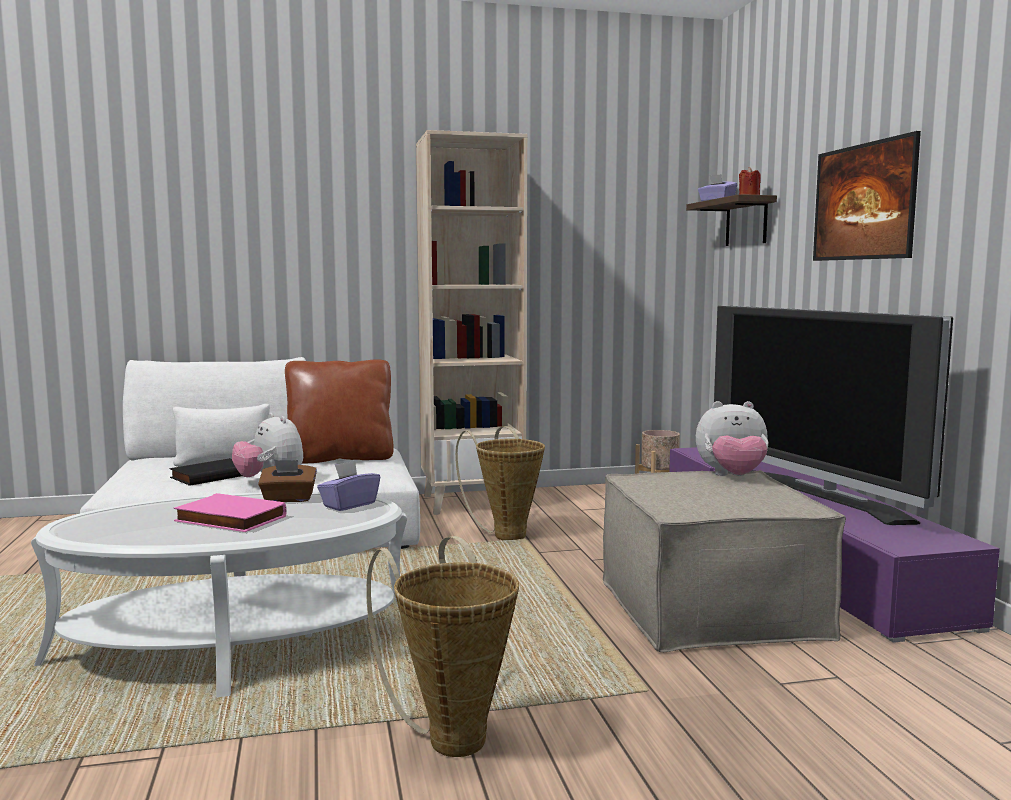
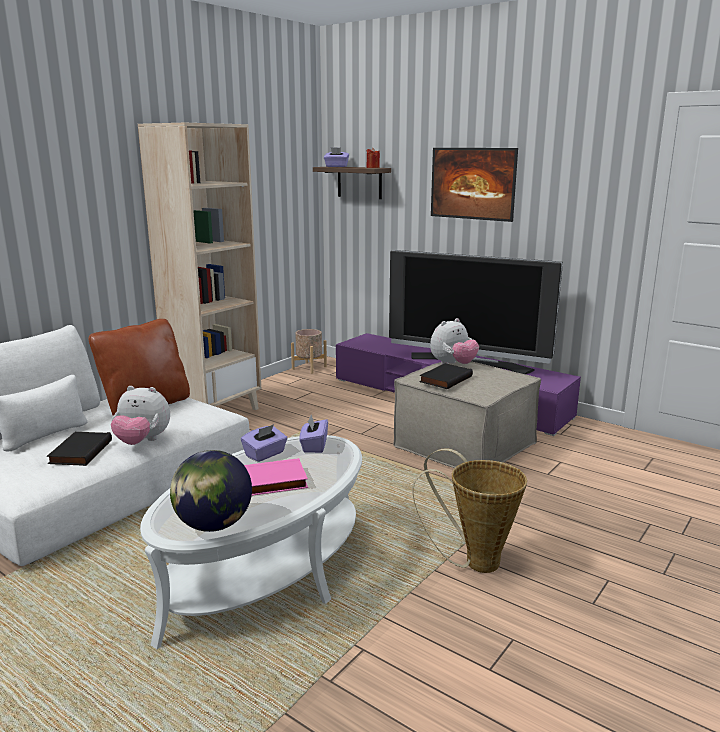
camera: 40 degrees left, 10 degrees up
(100, 533) = (213, 525): none -> globe
(288, 499) = (265, 454): brown tissue box -> purple tissue box
(506, 534) = (282, 431): basket -> none
(671, 484) = (445, 379): none -> black book

